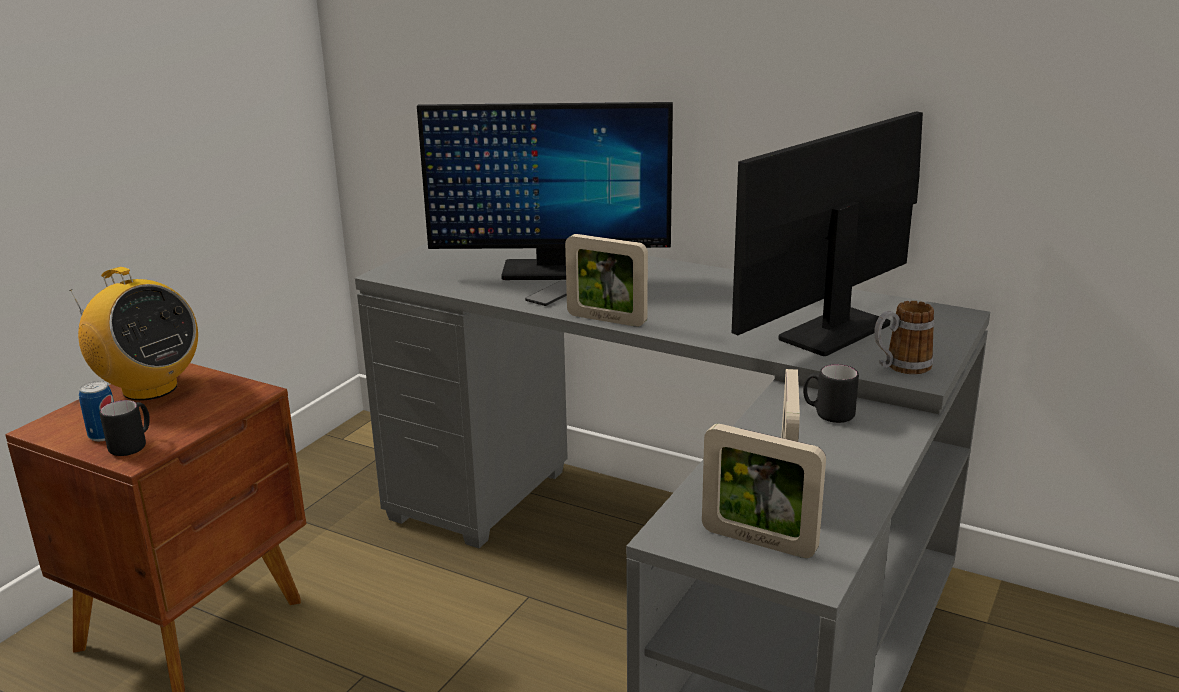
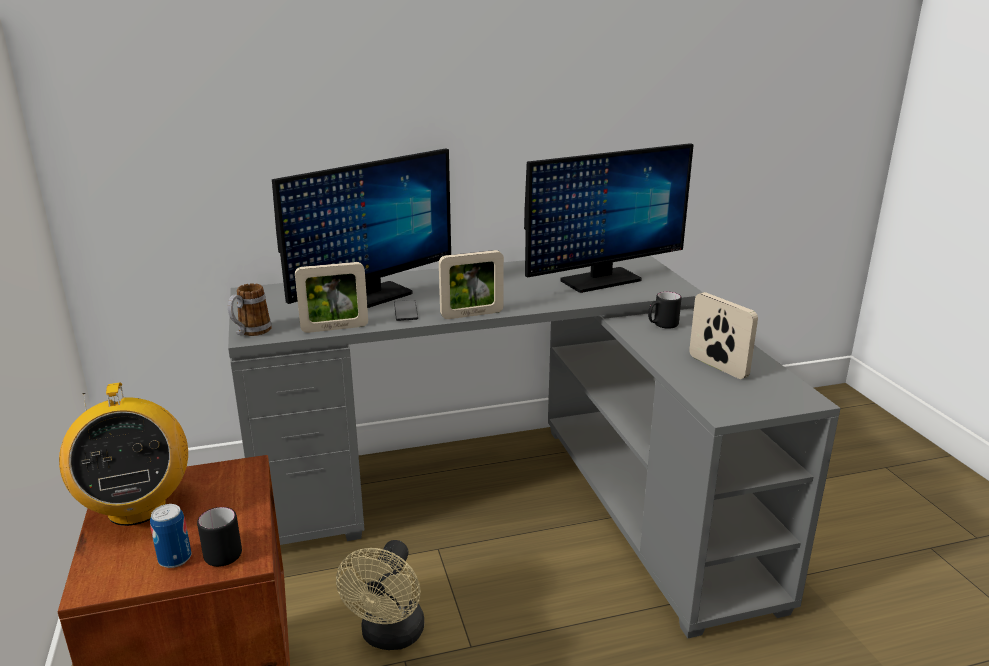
camera: 45 degrees left, 0 degrees up
(149, 388) = (136, 508): radio -> radio turned 75 degrees clockwise
(381, 647) = (389, 637): none -> beige fan
(758, 541) = (759, 396): picture frame -> picture frame (334, 328)
(835, 331) = (600, 280): monitor -> monitor turned 120 degrees counterclockwise
(900, 367) = (663, 288): mug -> mug (250, 332)

